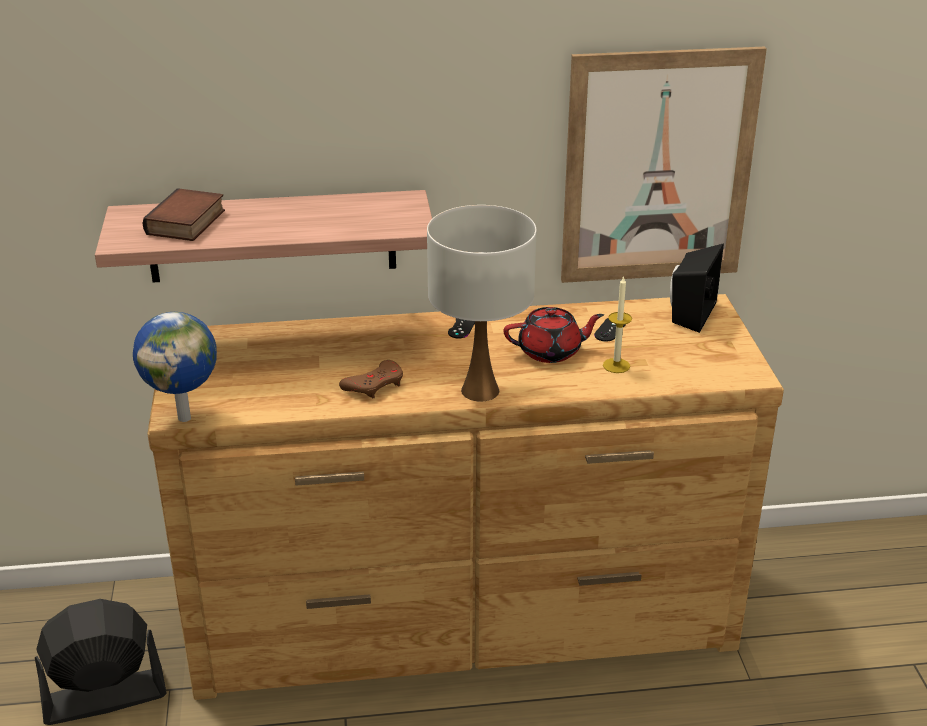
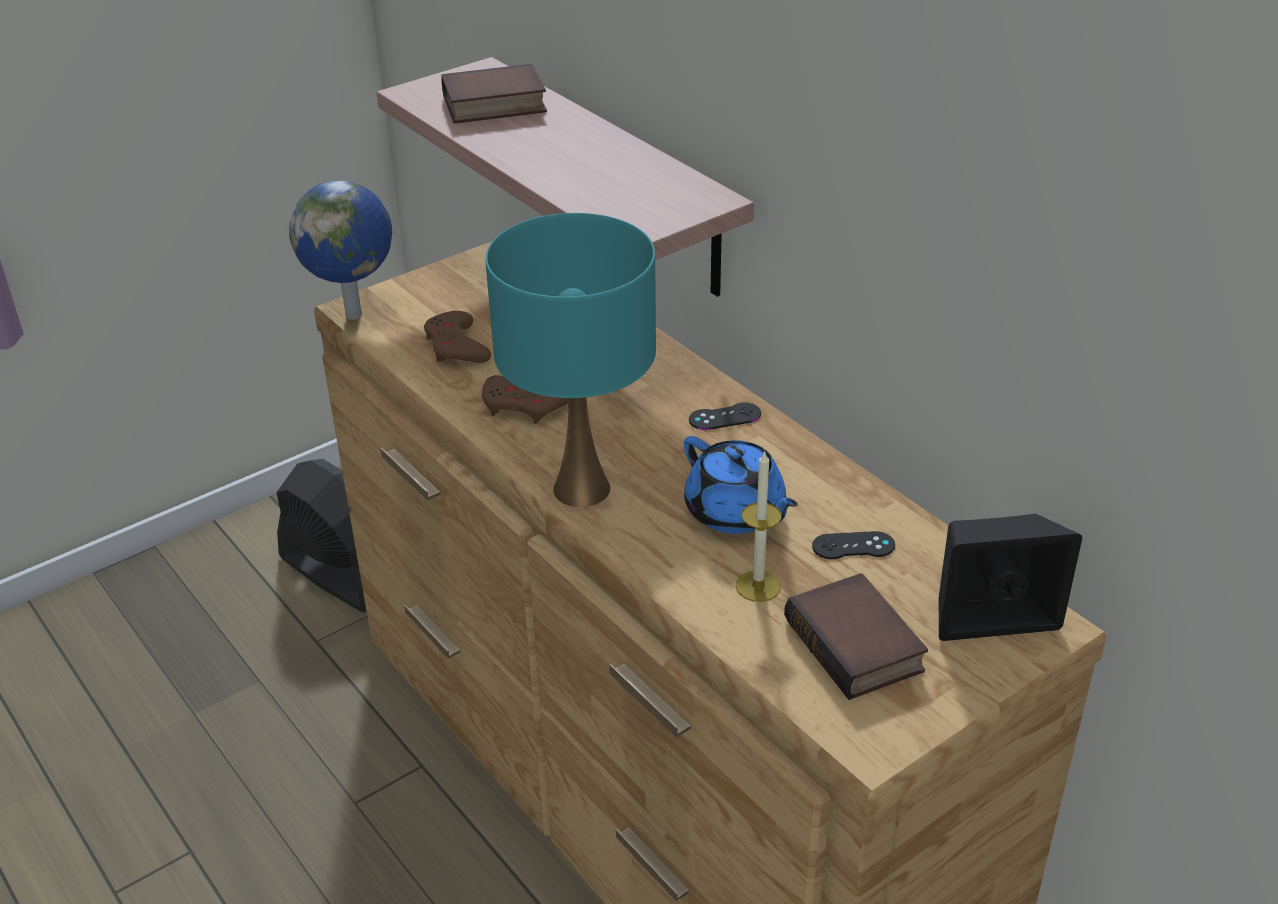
camera: 60 degrees right, 5 degrees up
(277, 389) = (456, 346): none -> brown game controller
(479, 390) = (582, 488): white table lamp -> turquoise table lamp
(551, 351) = (736, 513): red teapot -> blue teapot
(658, 168) = (1044, 345): picture -> none
(684, 355) = (858, 646): none -> book

